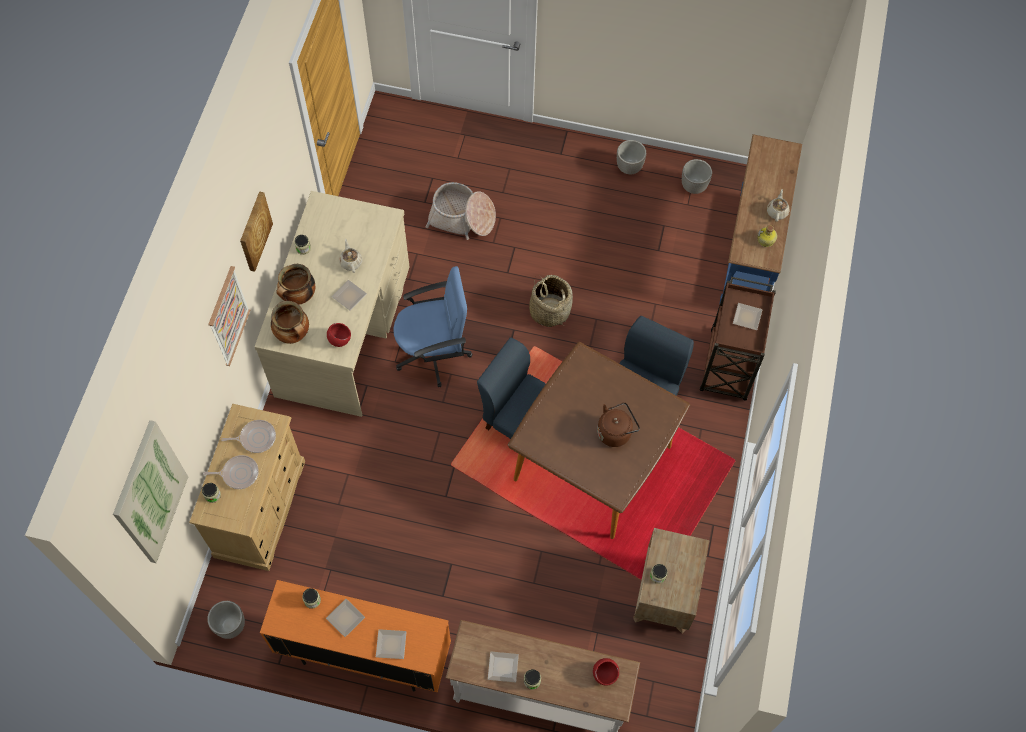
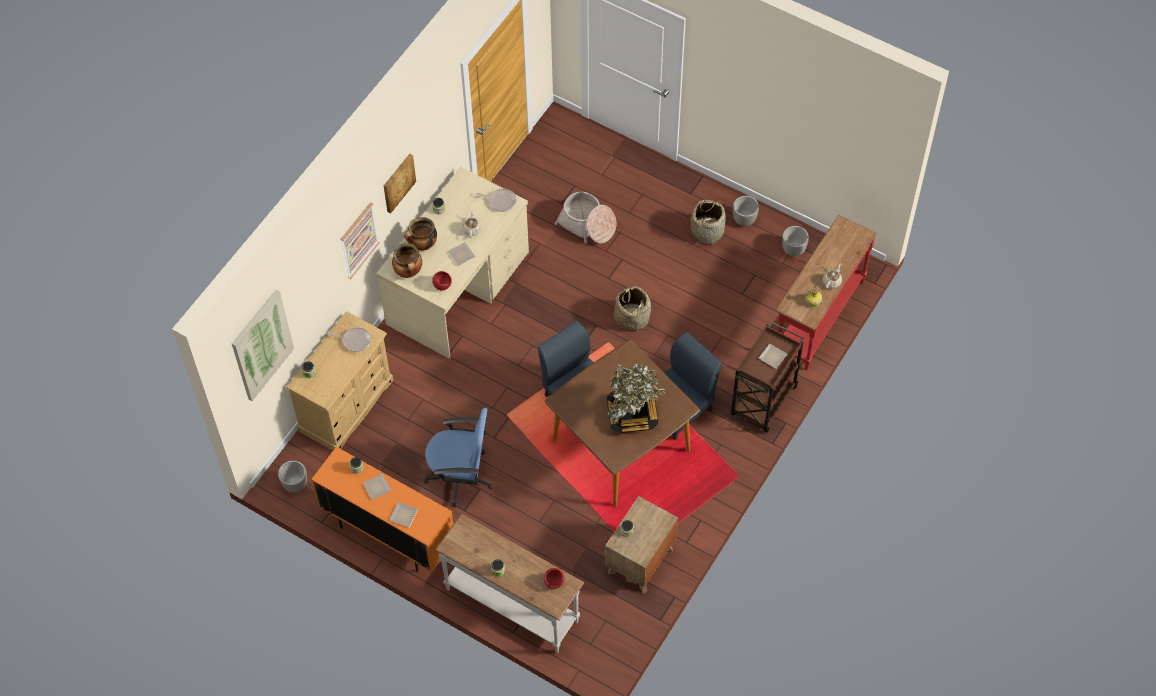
camera: 20 degrees right, 5 degrees down
(238, 473) = (333, 362): frying pan -> frying pan (501, 201)
(434, 352) = (525, 325): blue office chair -> blue office chair (461, 476)
(504, 666) = (481, 554): plate -> none
(595, 191) = (707, 231): none -> basket
(616, 432) = (632, 414): brown kettle -> potted plant
(748, 253) = (818, 317): blue console table -> red console table

